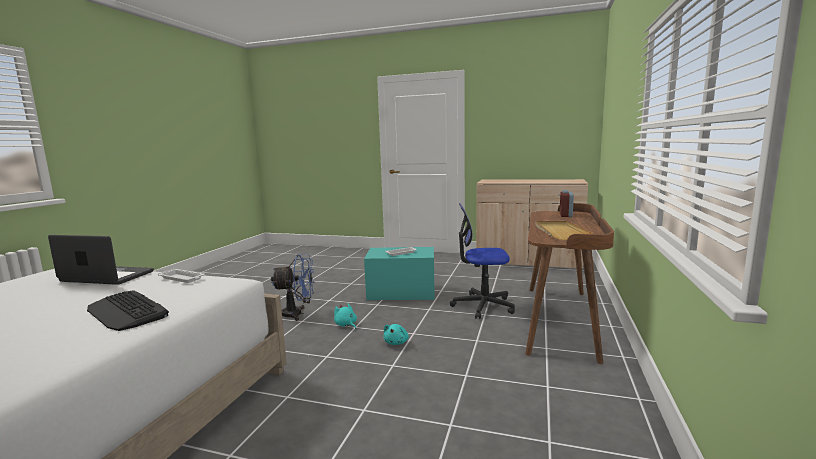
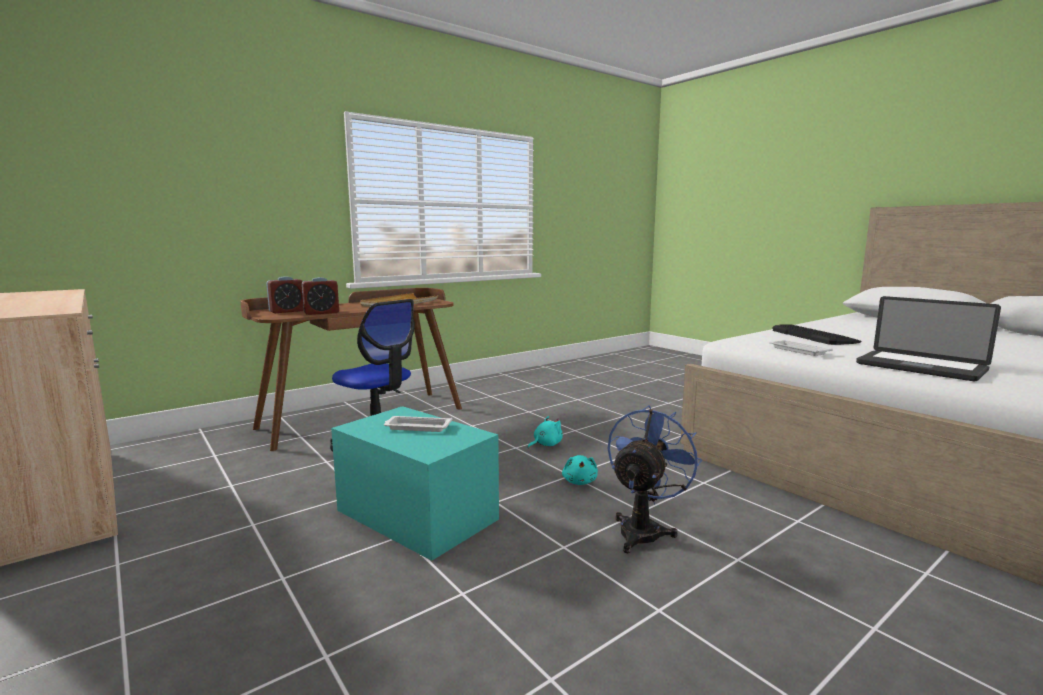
camera: 145 degrees left, 0 degrees up
(297, 314) = (644, 529): blue fan -> blue fan turned 90 degrees clockwise
(541, 217) = (321, 313): none -> alarm clock

